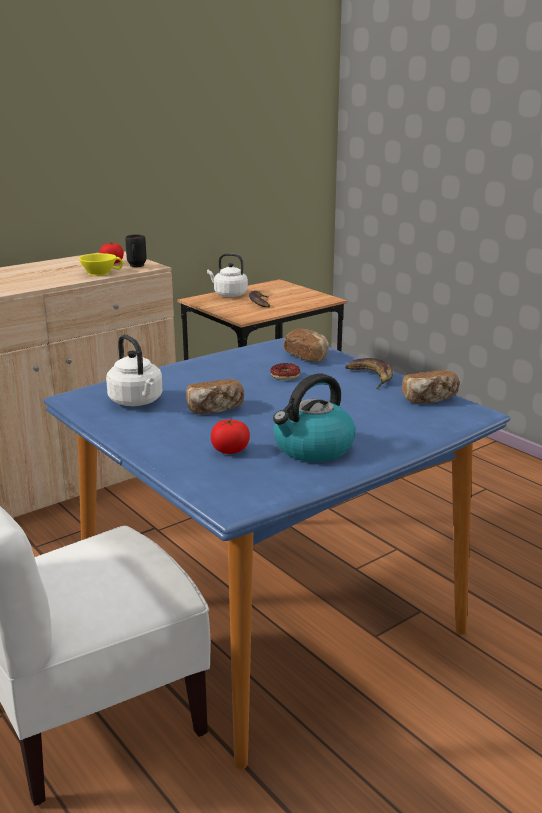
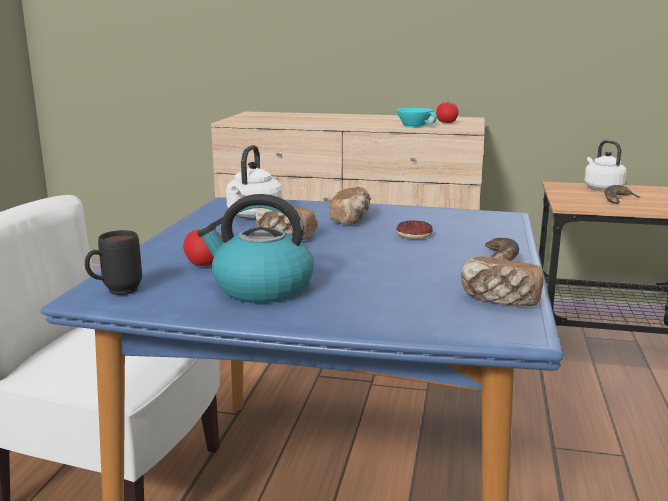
camera: 50 degrees right, 5 degrees down
(100, 272) = (415, 125): yellow cup -> turquoise cup
(136, 266) = (456, 126): black mug -> black mug (115, 292)
(307, 356) = (480, 229): bread -> bread (351, 219)

